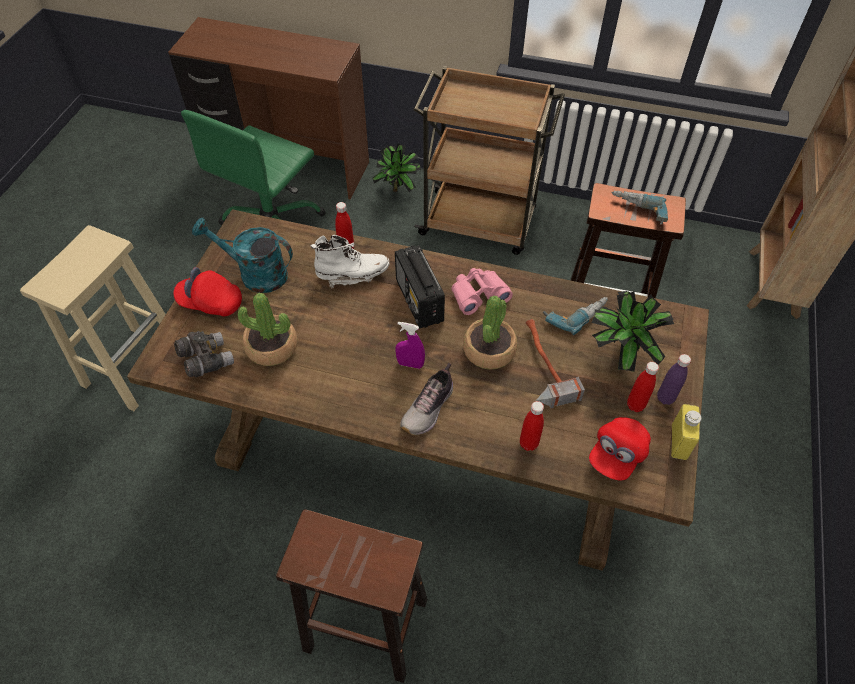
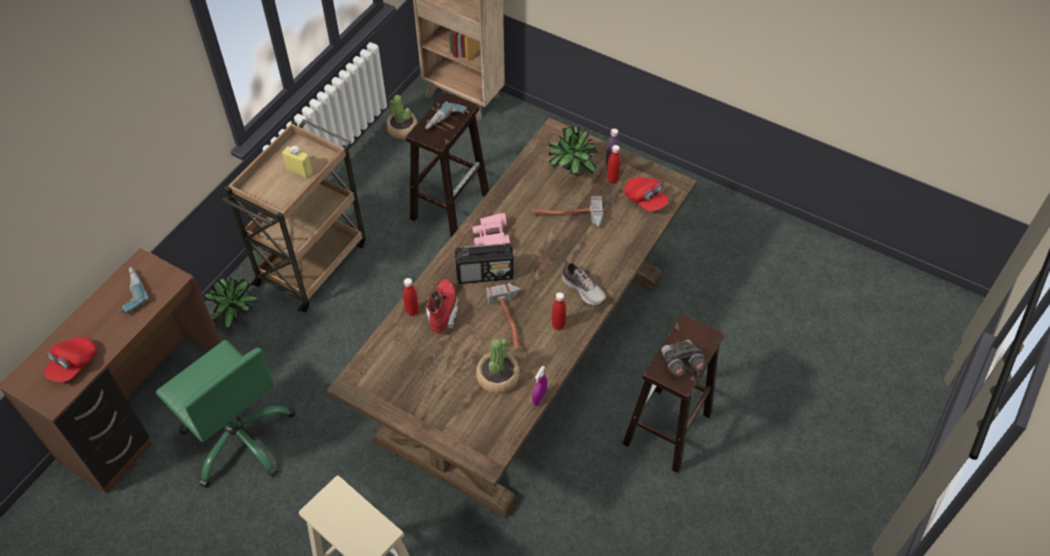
camera: 75 degrees left, 0 degrees up
(206, 360) = (496, 423): grey binoculars -> grey binoculars (681, 363)
(211, 303) = (436, 415): red cap -> red cap (73, 365)
(255, 274) = (416, 379): turquoise watering can -> none
(352, 275) = (442, 312): white boot -> red boot
(355, 343) = (512, 322): none -> hammer
(410, 364) = (542, 292): purple spray bottle -> purple spray bottle (539, 398)
(489, 350) = (545, 243): potted plant -> potted plant (402, 129)
(528, 443) = (625, 241): red bottle -> red bottle (558, 325)
(574, 313) = (528, 187): power drill -> power drill (129, 293)
(679, 442) = (644, 167): yellow bottle -> yellow bottle (299, 171)

